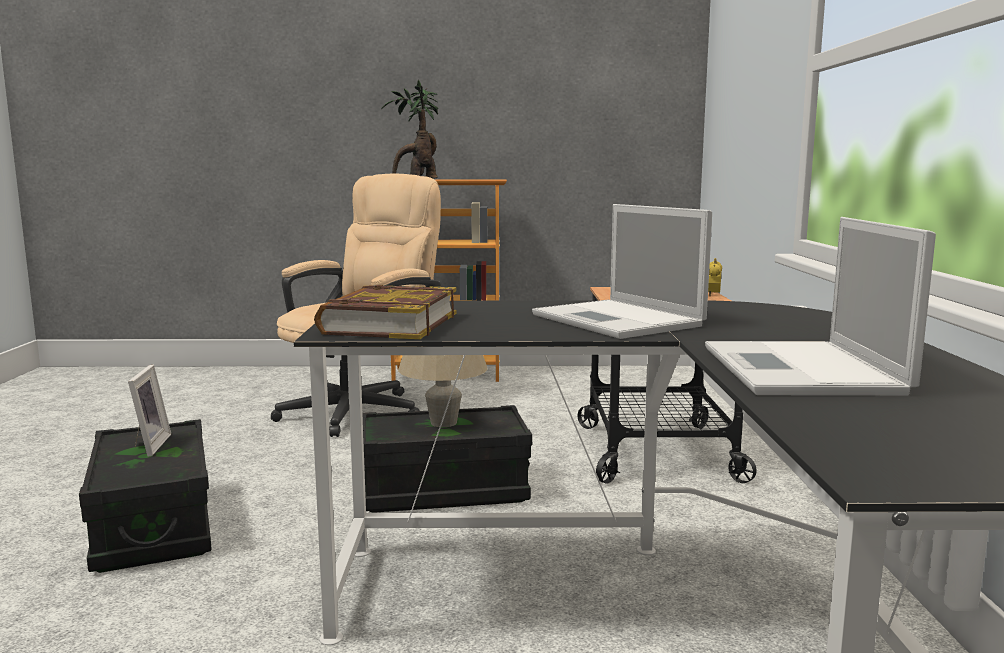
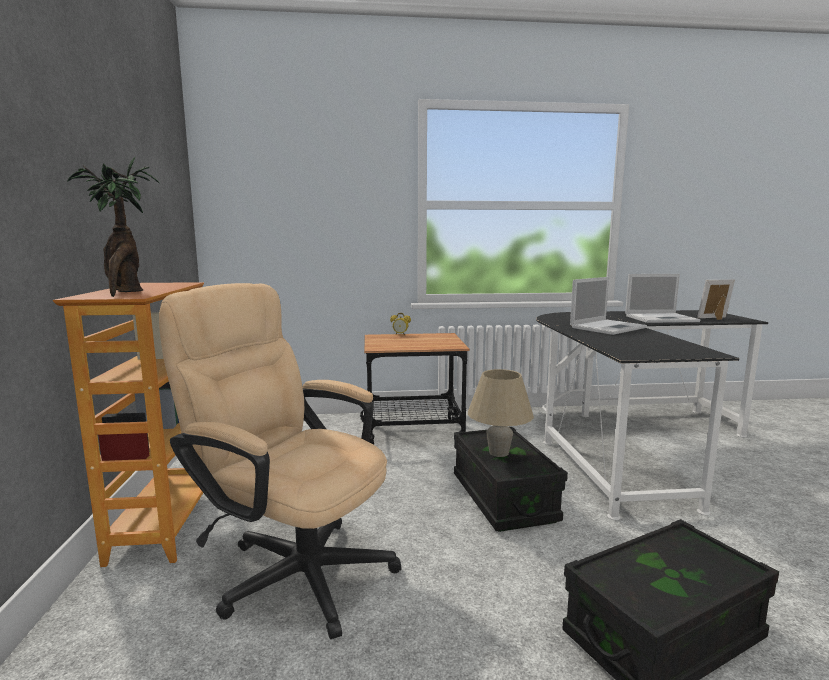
camera: 95 degrees left, 0 degrees up
(147, 446) = (651, 580): picture frame -> picture frame (716, 318)
(389, 323) = (672, 349): book -> none

